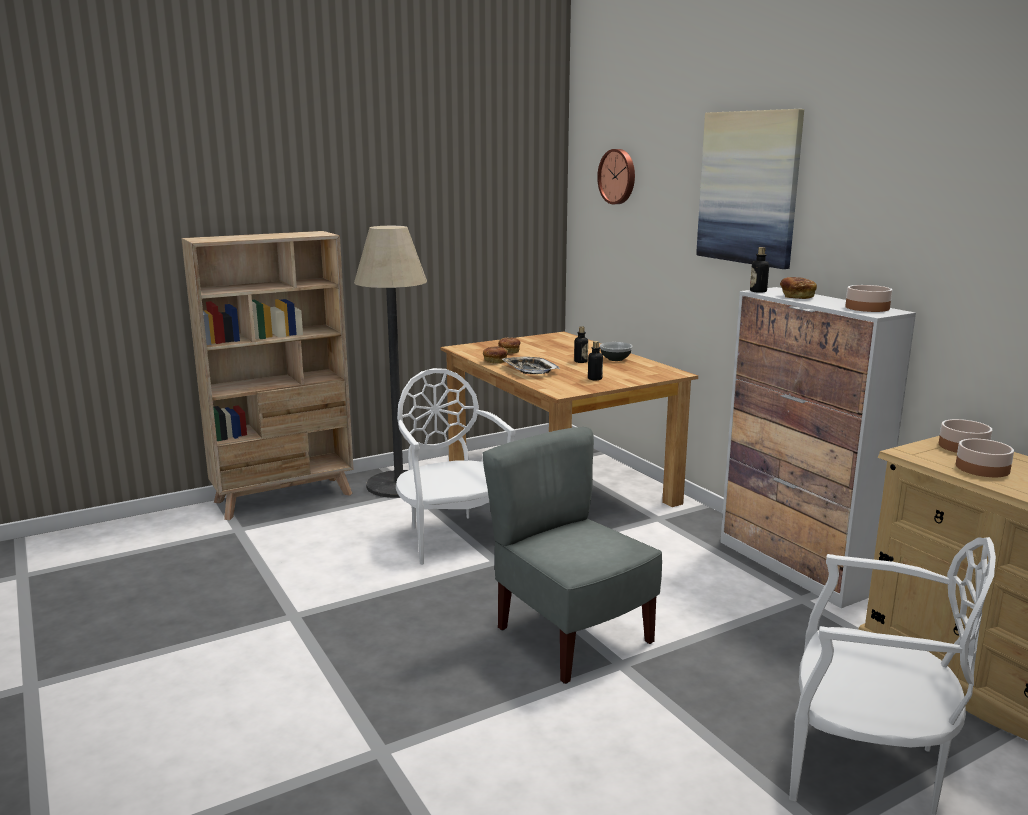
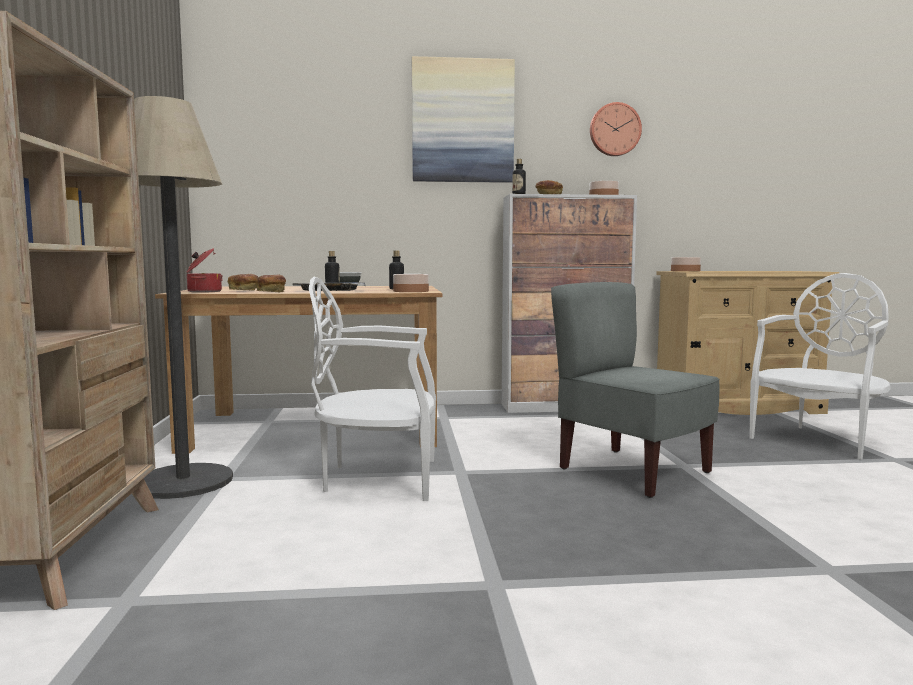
camera: 65 degrees left, 10 degrees down
(477, 348) = (203, 291): none -> cooking pot
(571, 637) = (632, 471): grey chair -> grey chair turned 60 degrees clockwise
(618, 176) = (283, 114): wall clock -> wall clock (614, 130)
(982, 468) = (725, 271): bowl -> bowl (411, 291)

